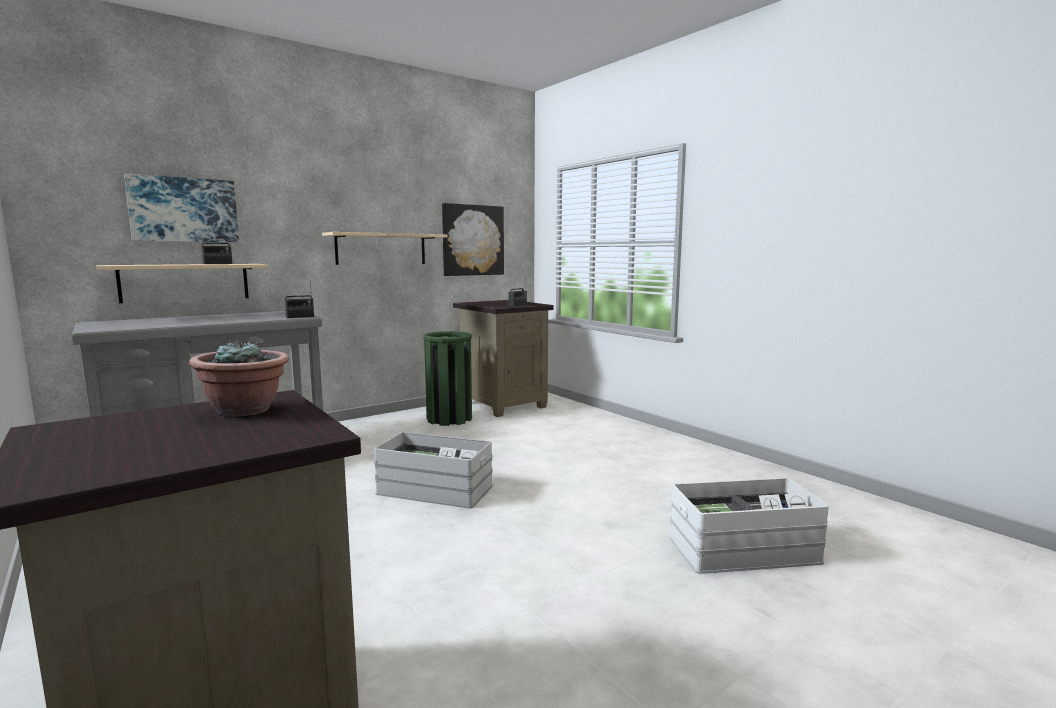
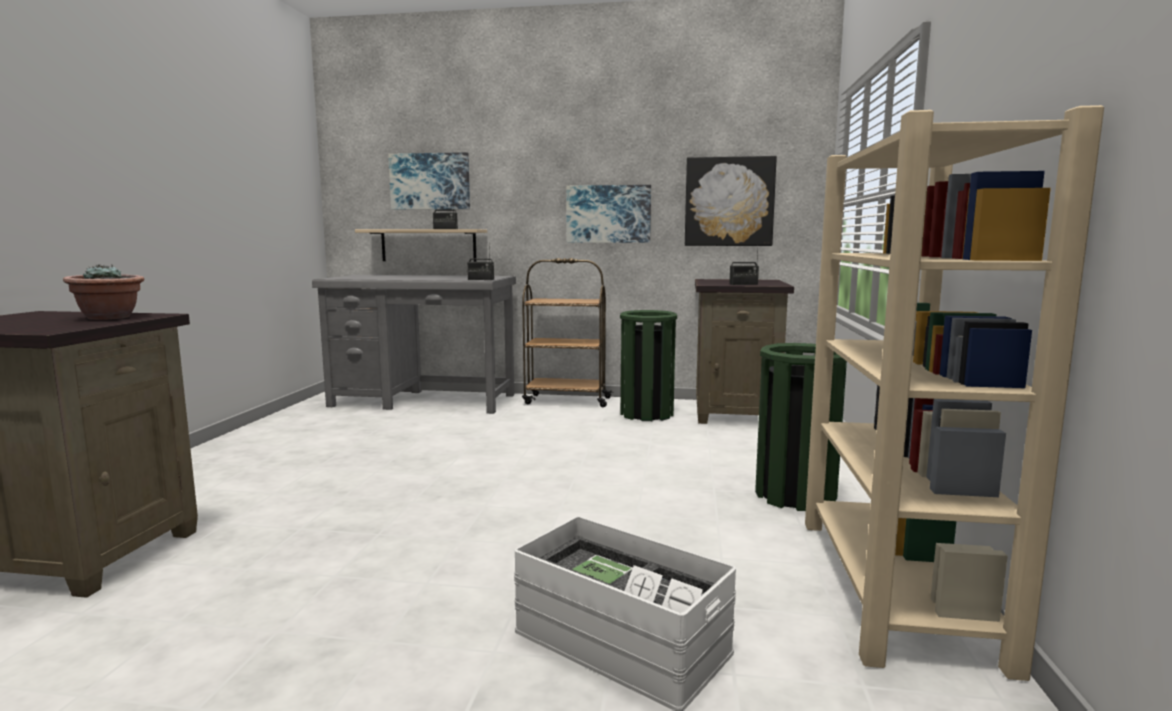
camera: 45 degrees right, 0 degrees up
(363, 423) = (566, 401): none -> brown cart
(381, 249) = (608, 214): beige shelf -> picture
(436, 489) = (493, 467): grey storage box -> none
(641, 445) = (795, 495): none -> green trash can
(762, 474) = (894, 586): none -> beige bookcase

